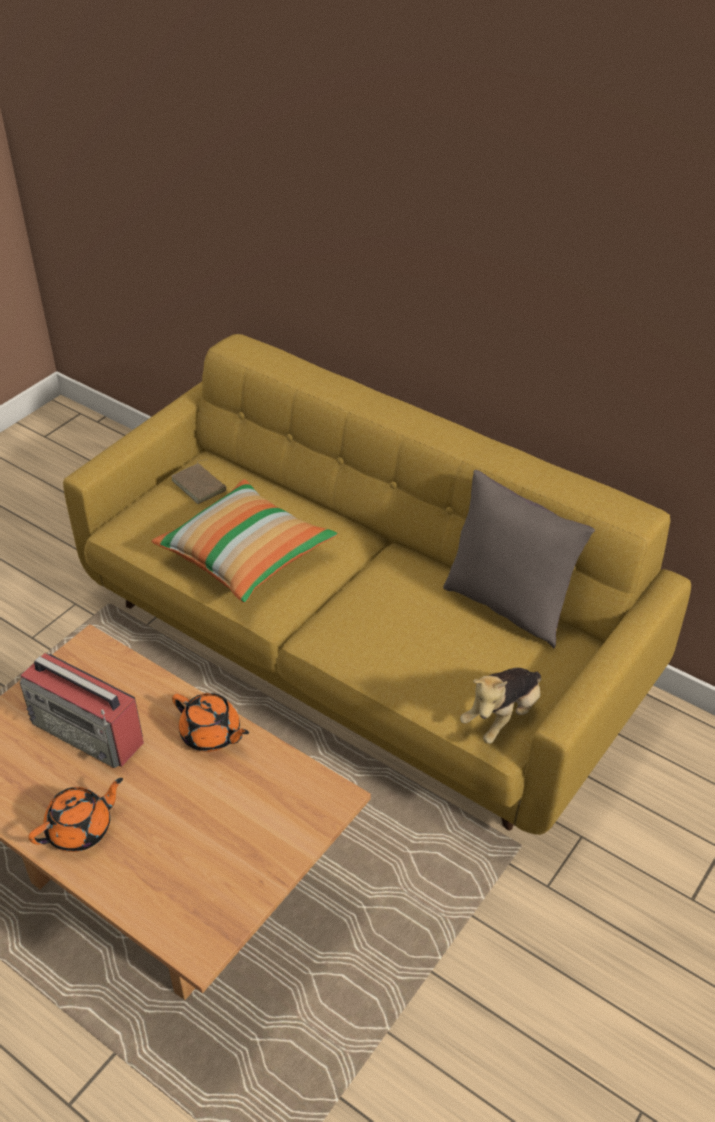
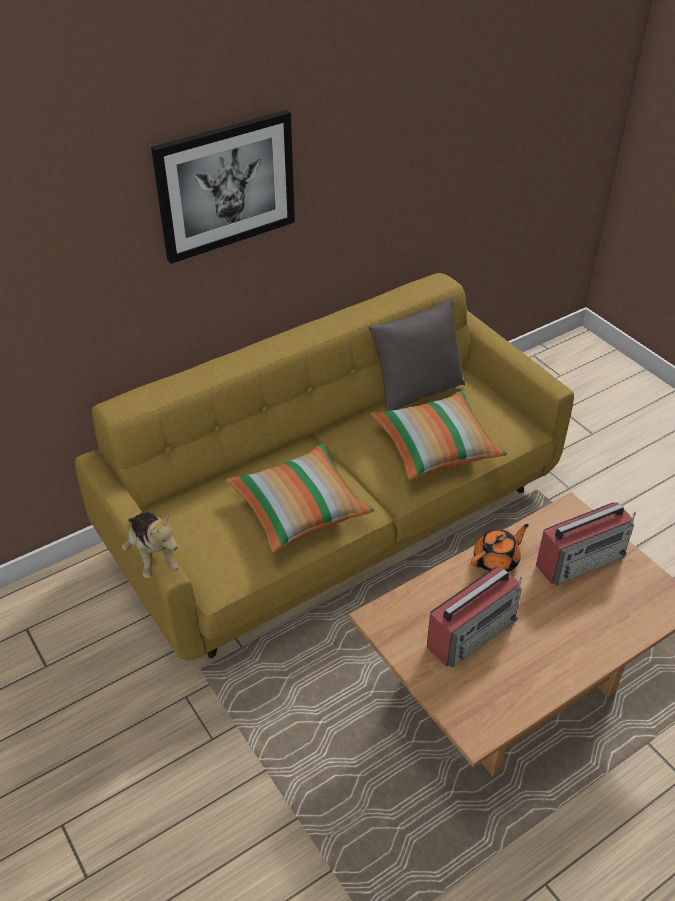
camera: 70 degrees left, 0 degrees up
(81, 829) = (566, 651): orange teapot -> none
(200, 485) = (195, 518): brown book -> none
(241, 823) = (581, 560): none -> radio
(402, 194) = (226, 185): none -> picture
(408, 646) = (435, 447): none -> pillow
(502, 716) = (512, 424): plush toy -> plush toy (153, 555)

